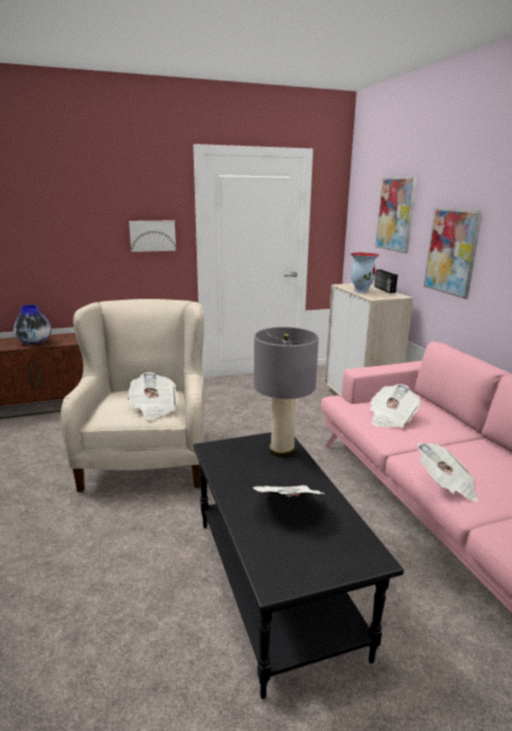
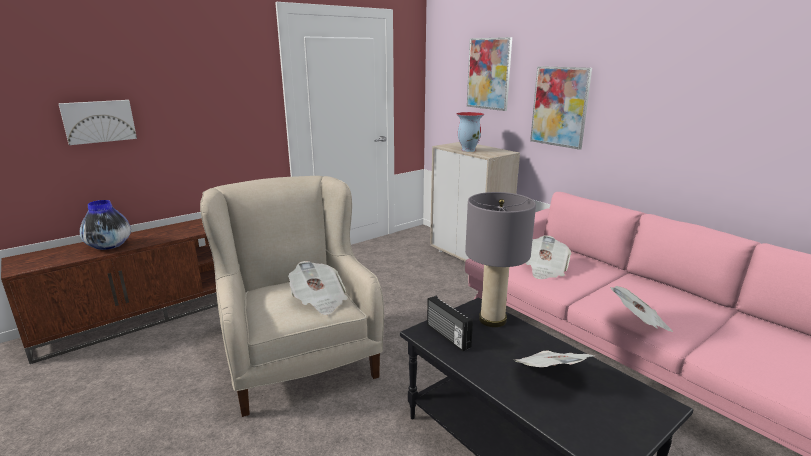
camera: 20 degrees left, 0 degrees up
(152, 235) = (237, 106): picture -> picture (99, 121)
(384, 289) = (485, 147): radio -> radio (447, 336)

